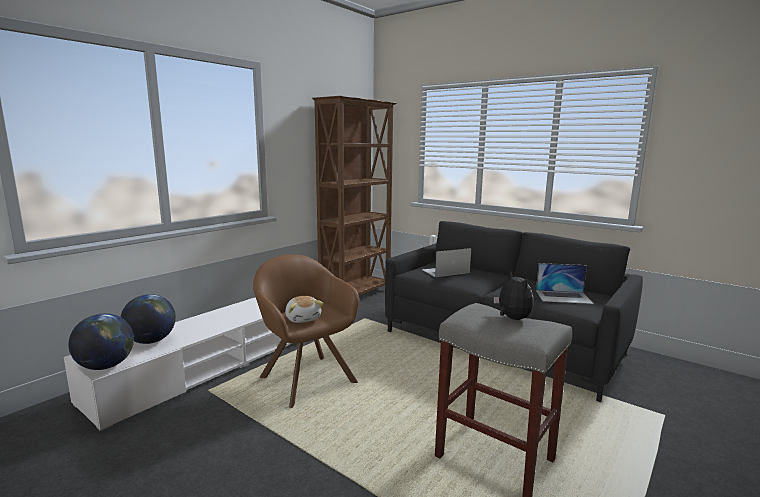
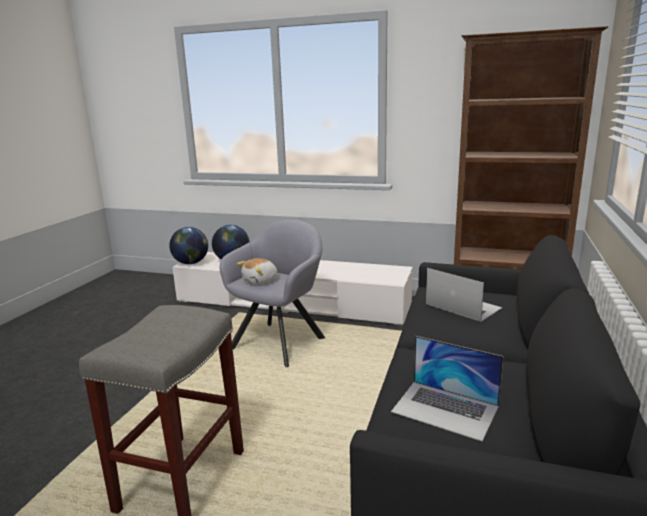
camera: 70 degrees right, 5 degrees up
(305, 377) = (281, 341): brown armchair -> grey armchair
(512, 318) = (173, 333): plush toy -> none
(563, 297) = (445, 409): laptop -> laptop turned 45 degrees counterclockwise

